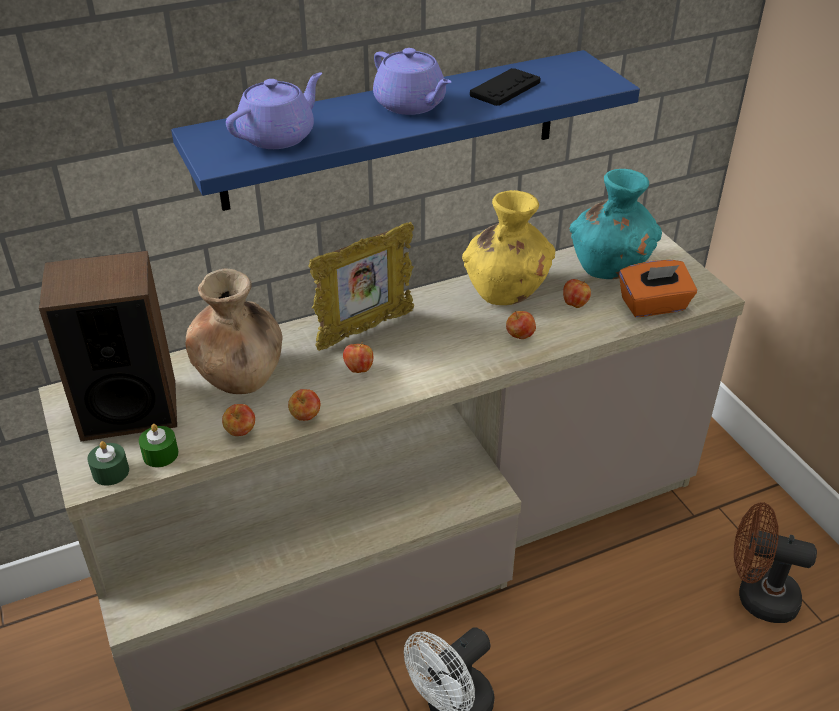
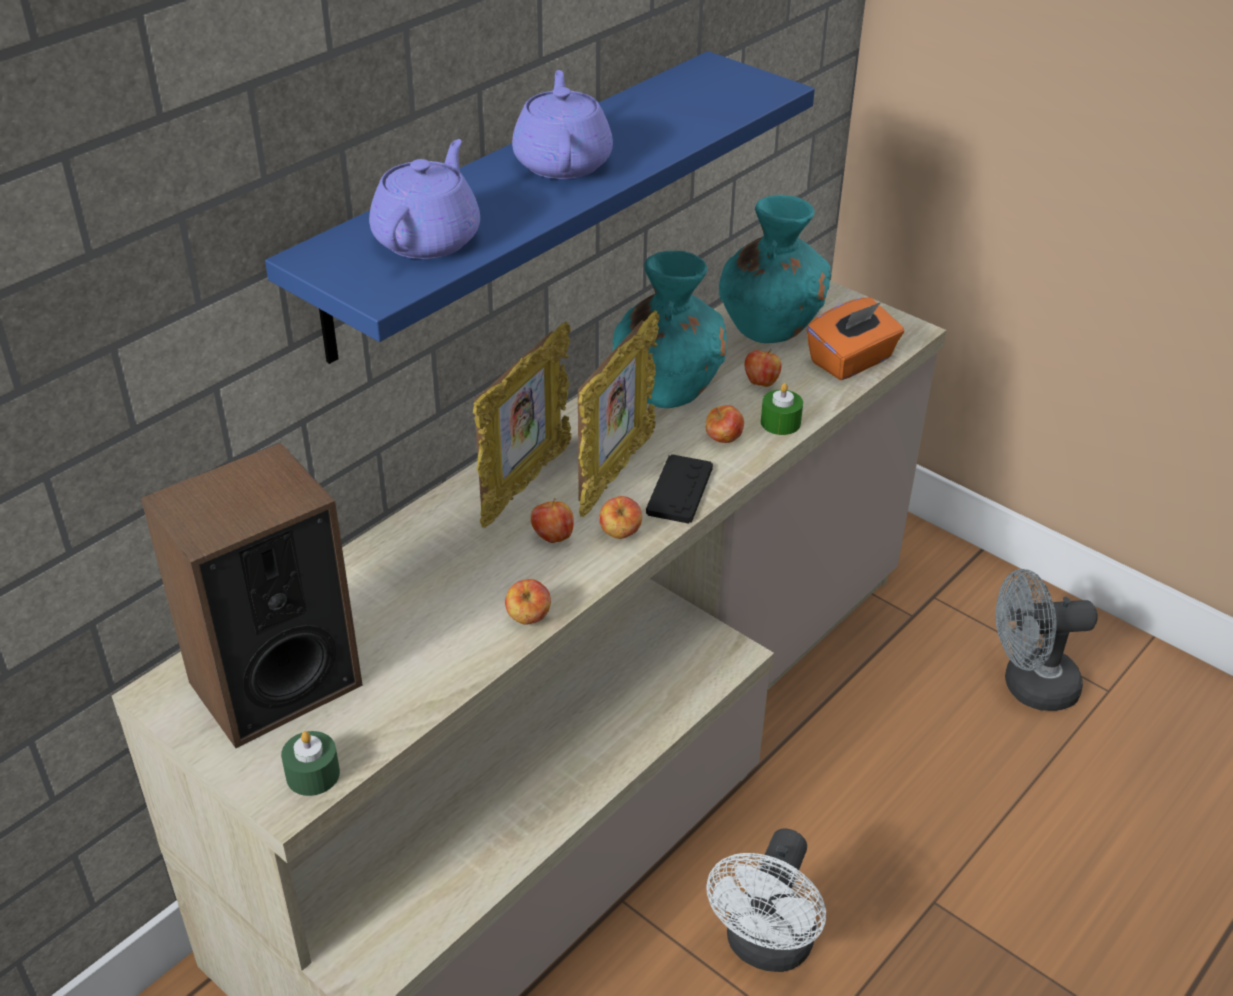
camera: 25 degrees left, 0 degrees up
(160, 454) = (366, 728): green candle -> green candle (780, 422)
(240, 376) = (400, 592): brown vase -> none
(241, 432) = (456, 664): apple -> apple (620, 534)
(411, 105) = (562, 162): purple teapot -> purple teapot turned 120 degrees counterclockwise
(429, 339) = (615, 473): none -> picture frame
(505, 89) = (660, 118): black game controller -> black game controller (679, 490)
(506, 290) = (668, 386): yellow vase -> turquoise vase
(757, 596) = (1028, 686): brown fan -> grey fan

